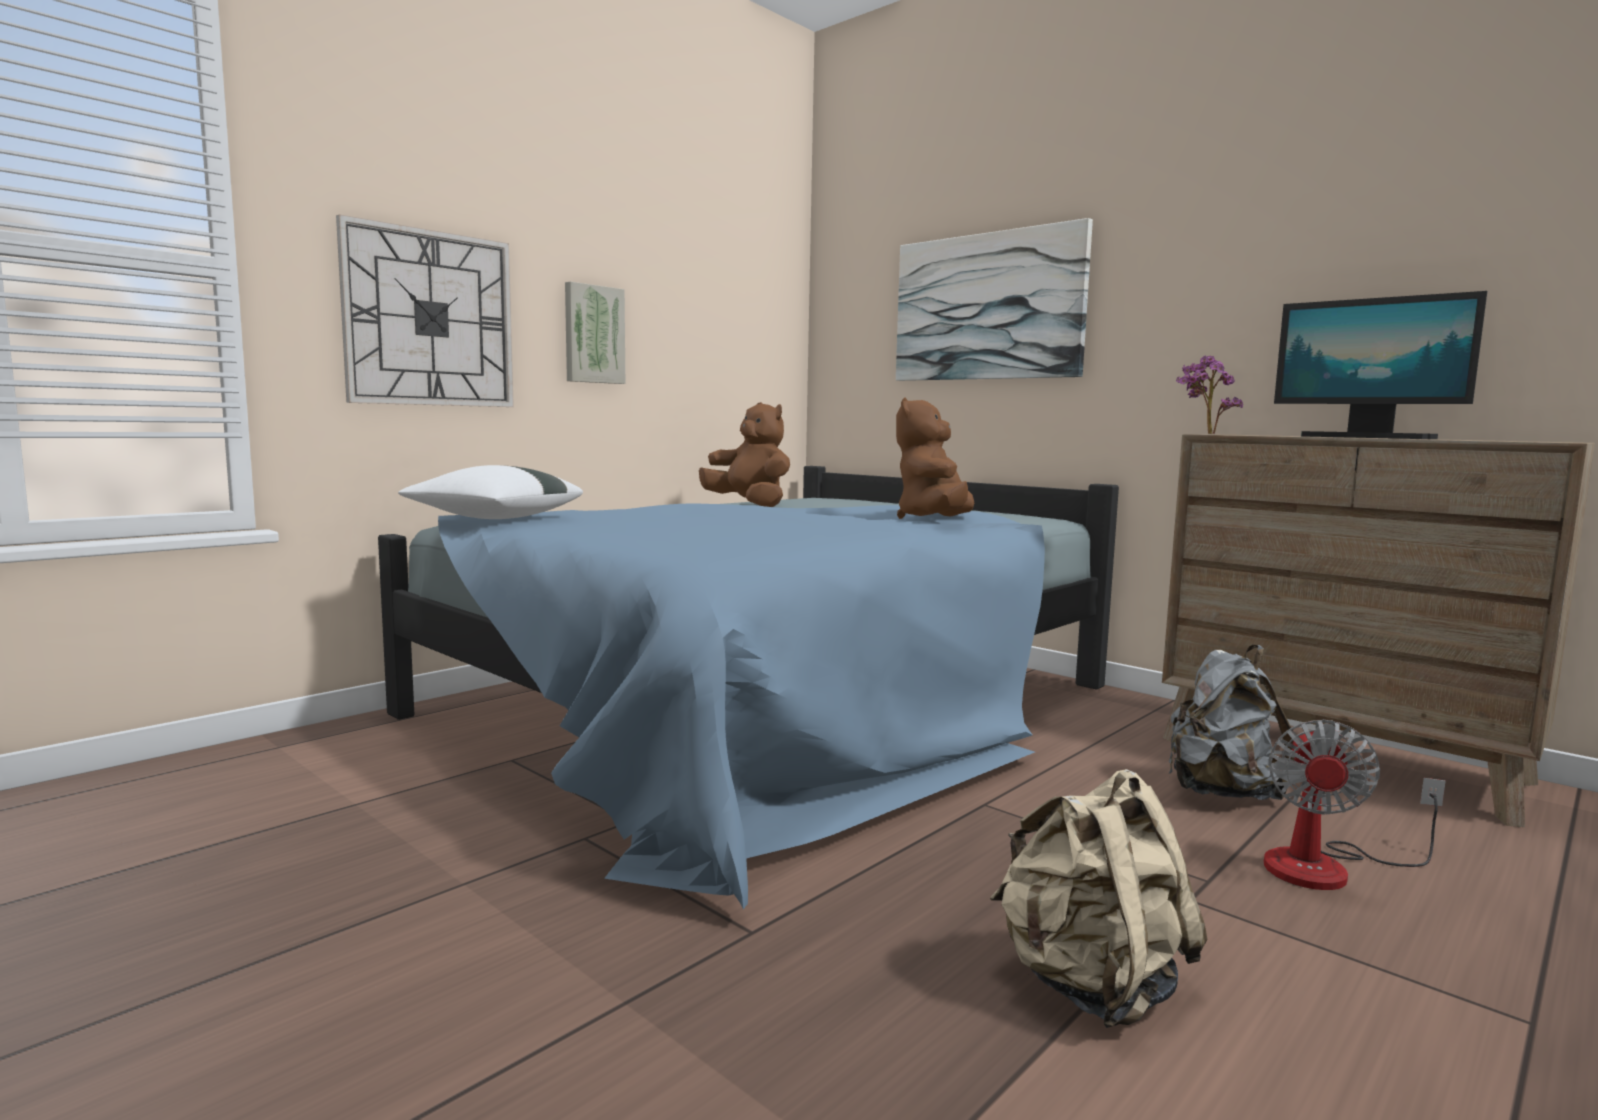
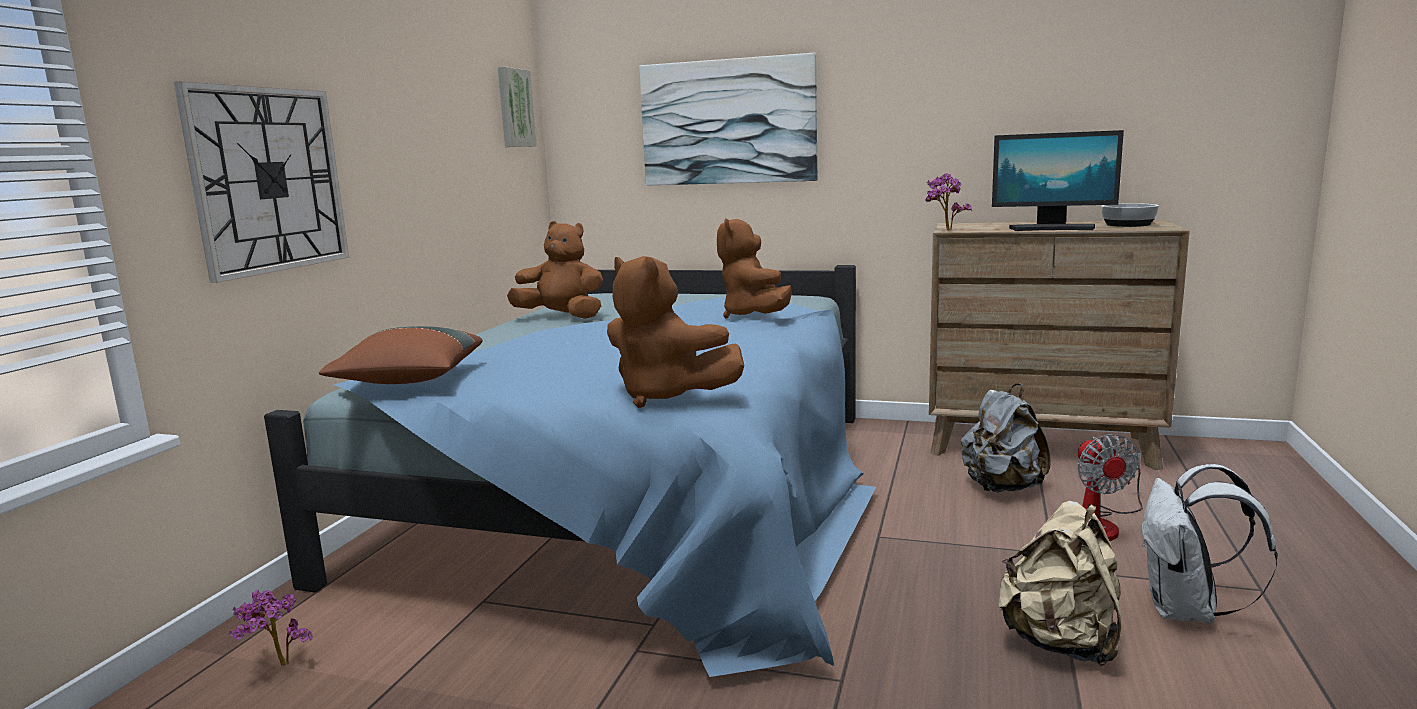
camera: 25 degrees left, 5 degrees up
(298, 766) = (277, 667): none -> potted plant
(493, 519) = (408, 380): white pillow -> brown pillow
(593, 334) = (397, 172): picture -> picture (514, 108)
(667, 551) = (666, 396): none -> brown plush toy
(1349, 1010) = (1186, 611): none -> white backpack
(1503, 440) = (1127, 224): none -> bowl

